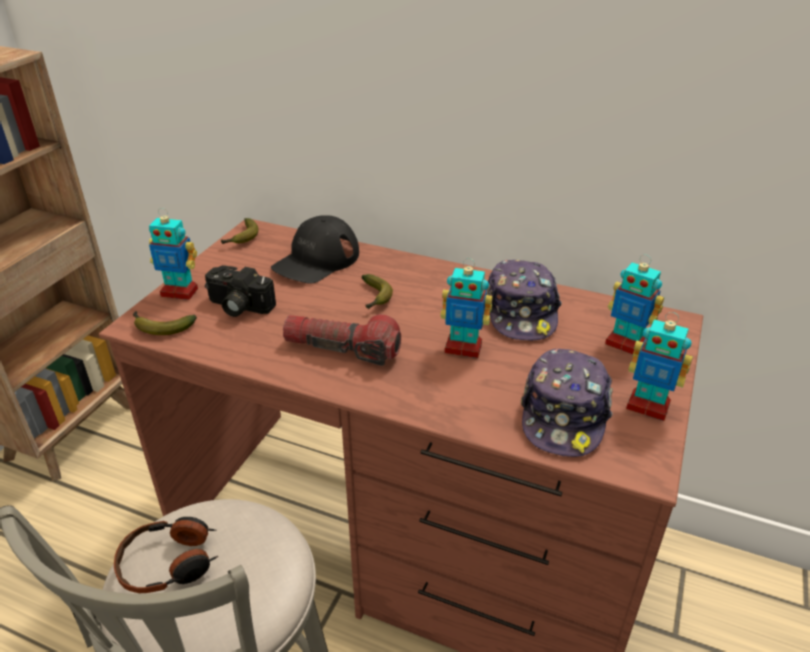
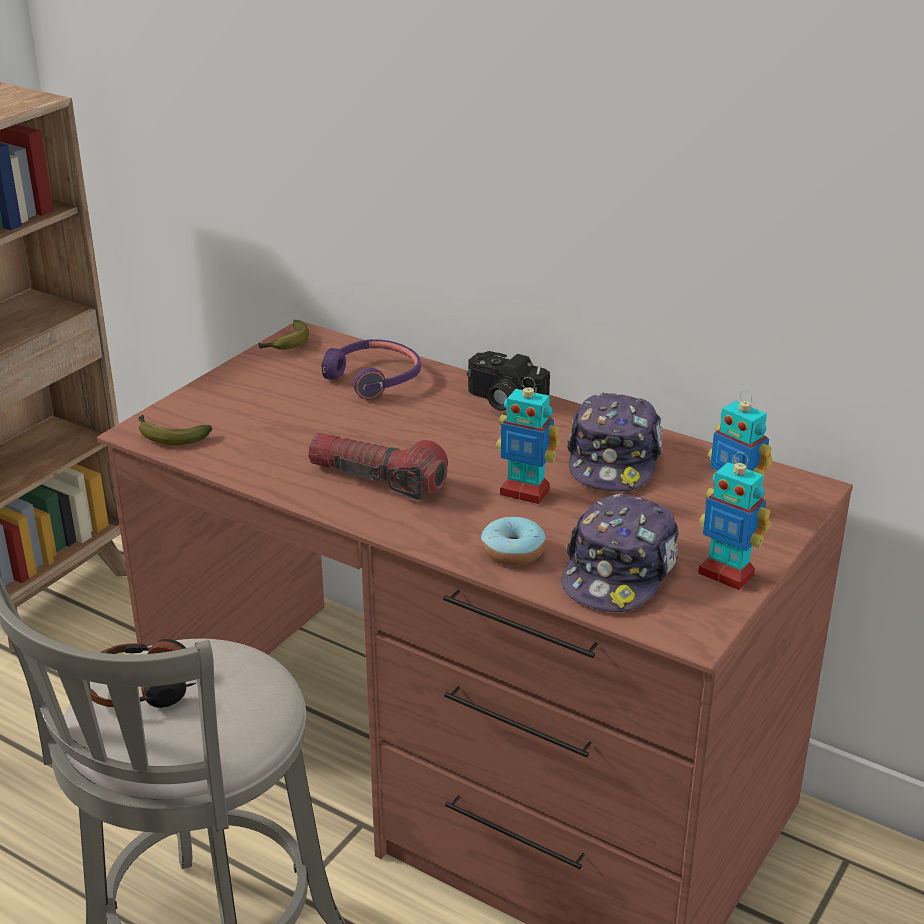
camera: 10 degrees right, 5 degrees down
(180, 292) = (198, 400): toy robot -> none
(238, 306) = (264, 422): camera -> camera (503, 401)
(316, 260) = (373, 378): black cap -> purple headphones
(375, 298) = (434, 427): banana -> none
(472, 405) = (513, 551): none -> donut

